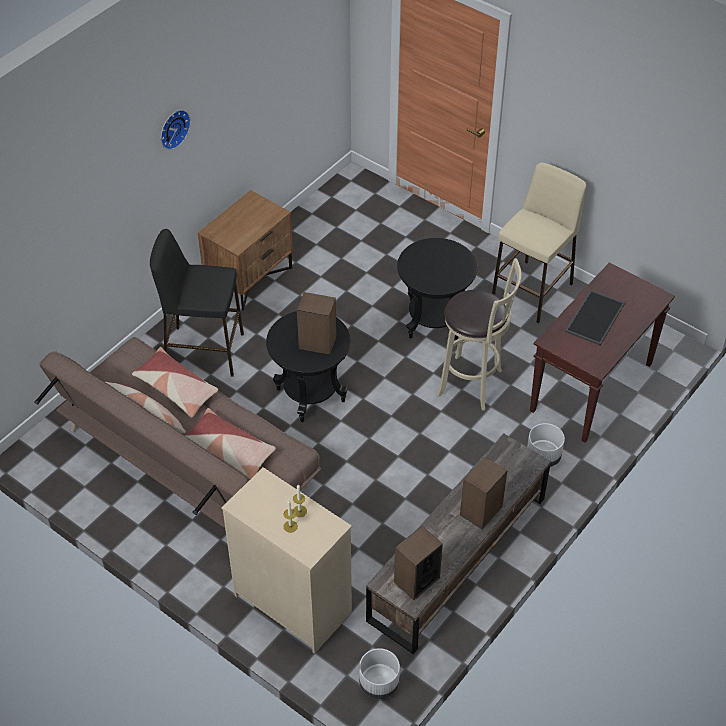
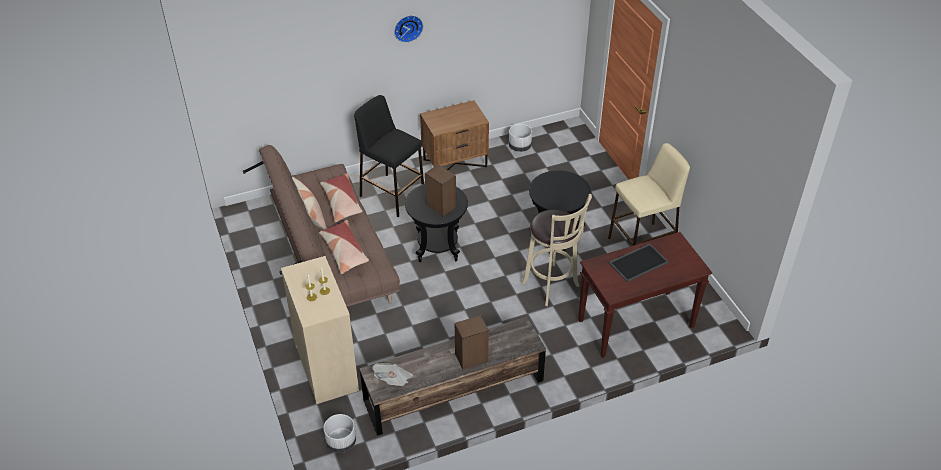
camera: 30 degrees right, 5 degrees down
(416, 580) = (393, 380): speaker -> newspaper
(543, 456) = (564, 353): white planter -> white planter (519, 147)

